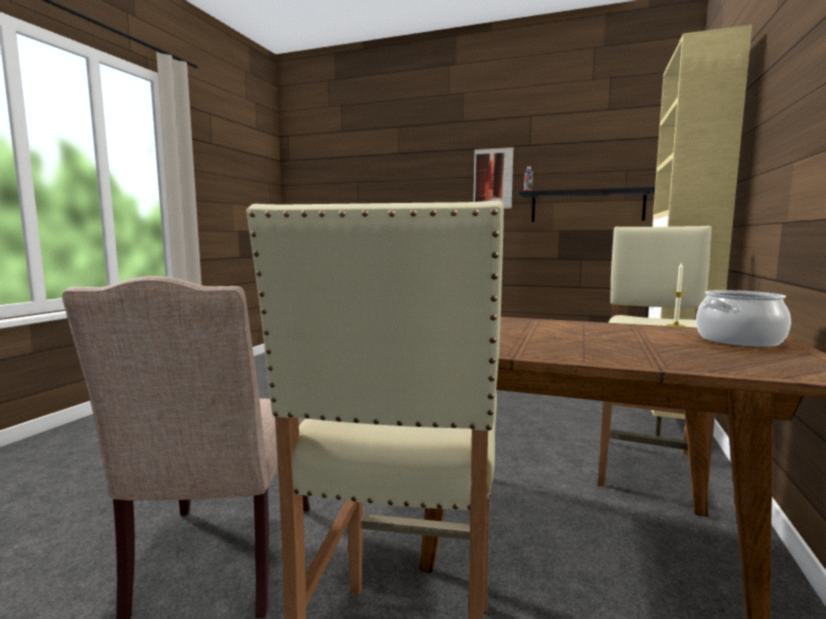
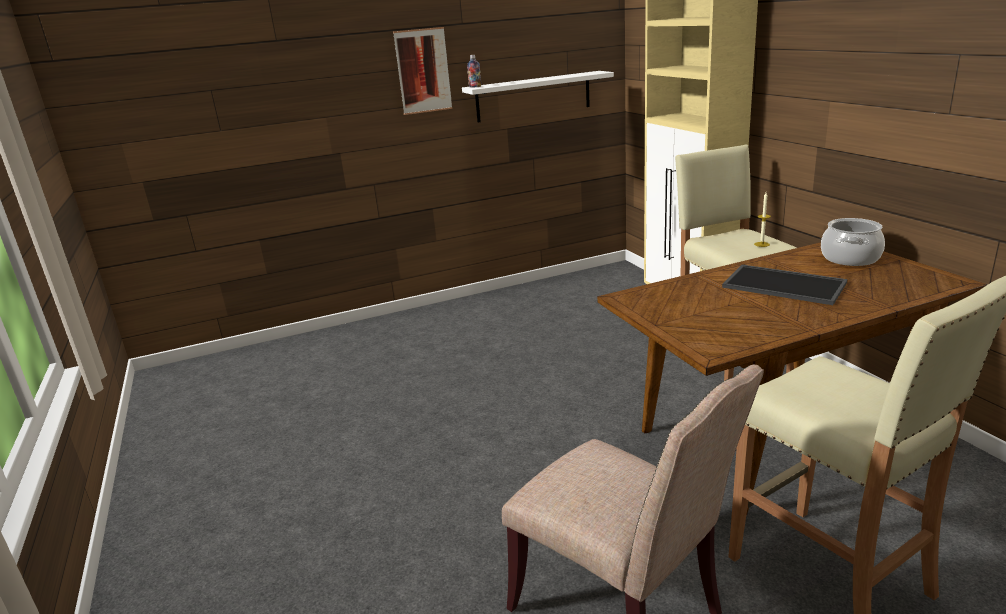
camera: 40 degrees left, 15 degrees up
(587, 206) = (533, 96): black shelf -> white shelf
(590, 336) = (782, 285): none -> tray

